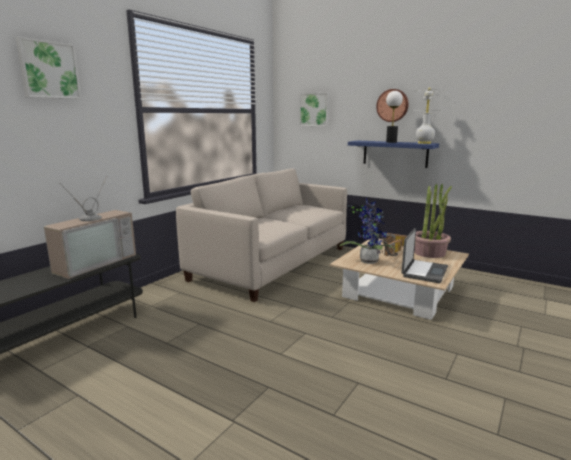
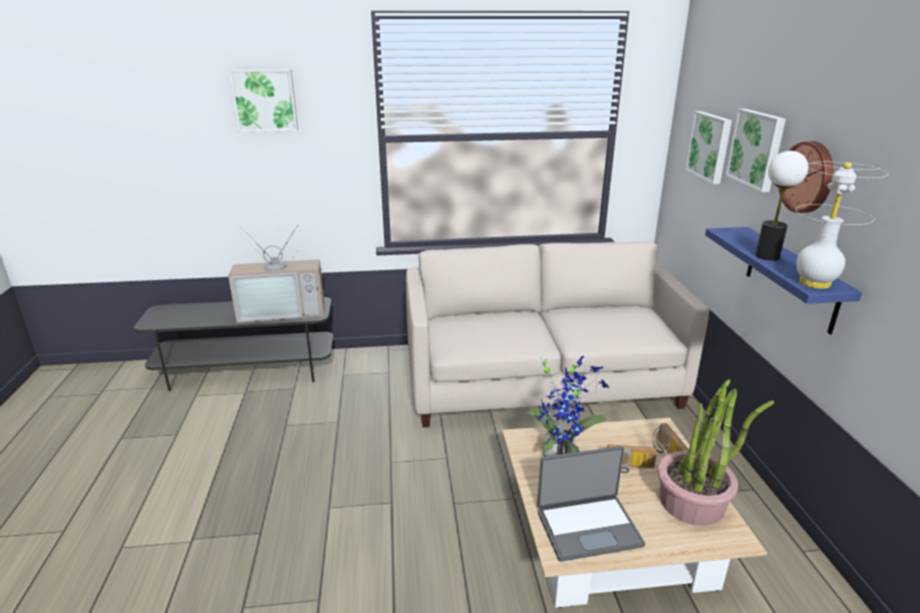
camera: 50 degrees right, 10 degrees up
(353, 102) = (757, 149): none -> picture

